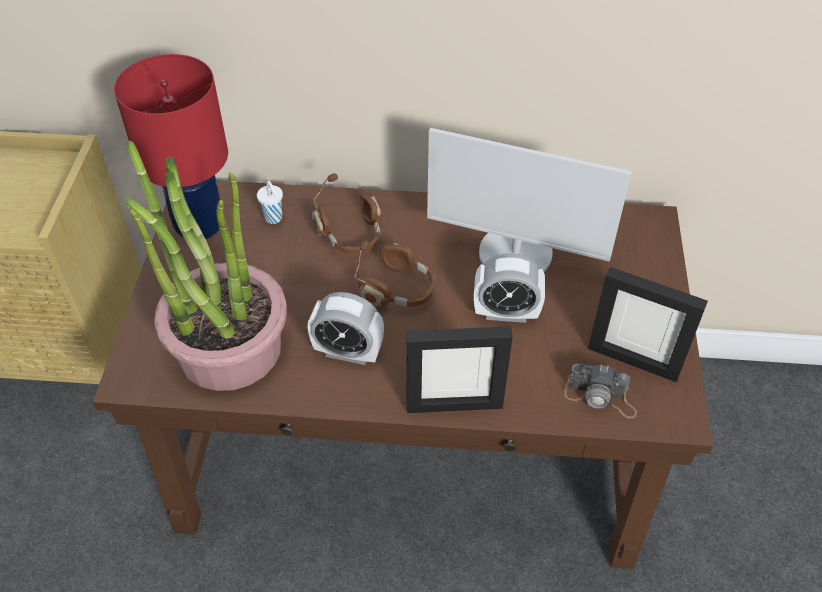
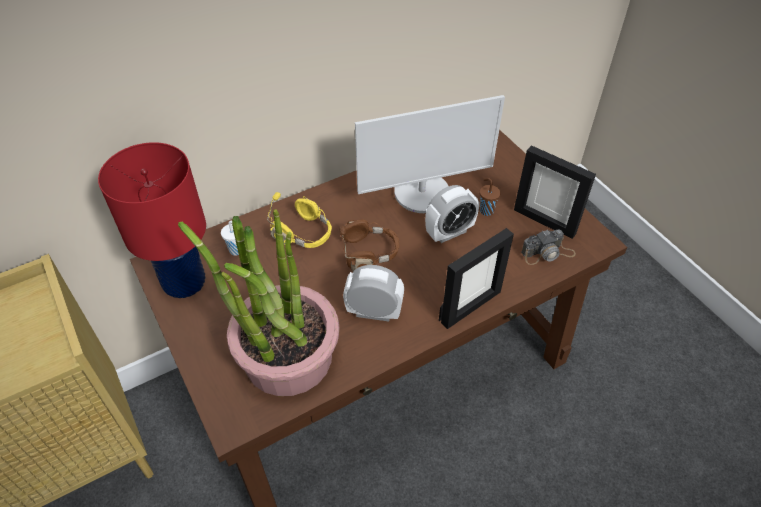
camera: 35 degrees left, 0 degrees up
(348, 352) = (374, 312): alarm clock -> alarm clock turned 150 degrees counterclockwise
(351, 236) = (304, 234): brown headphones -> yellow headphones
(572, 310) = (486, 210): none -> brown cup
(633, 359) = (545, 221): picture frame -> picture frame turned 45 degrees clockwise

